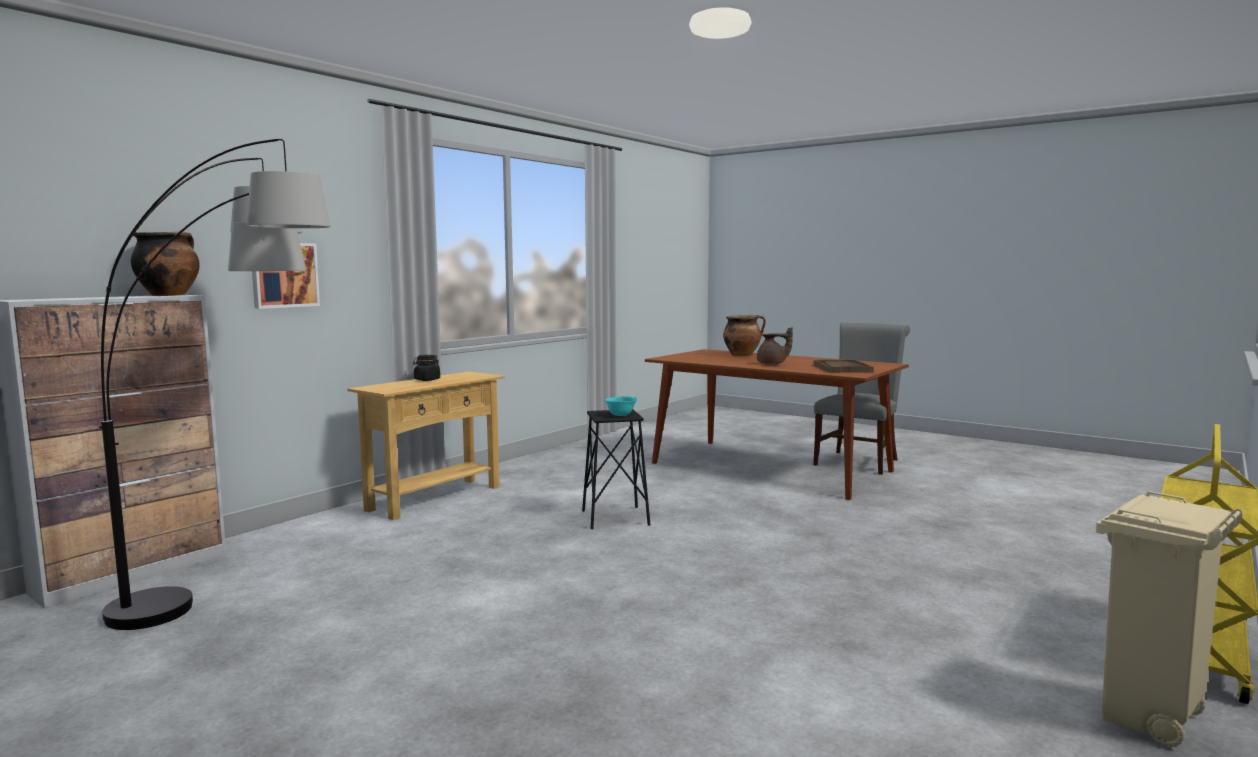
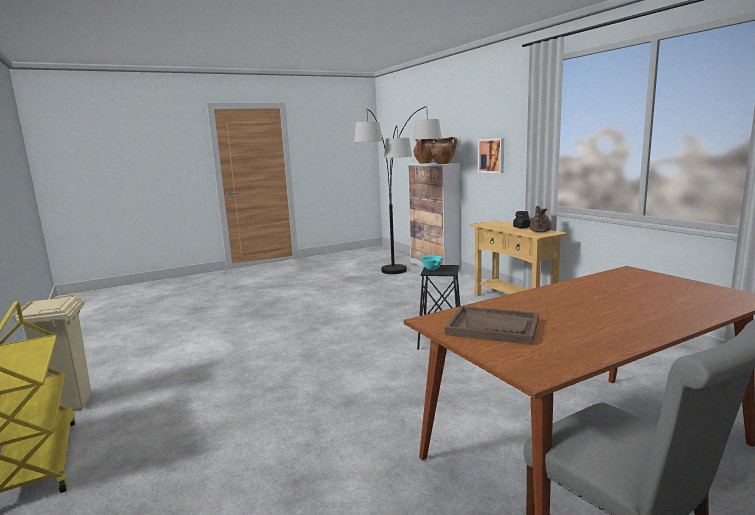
camera: 115 degrees right, 5 degrees up
(742, 355) = (674, 305): cooking pot -> cooking pot (425, 163)
(772, 364) = (559, 303): brown teapot -> brown teapot (539, 232)

